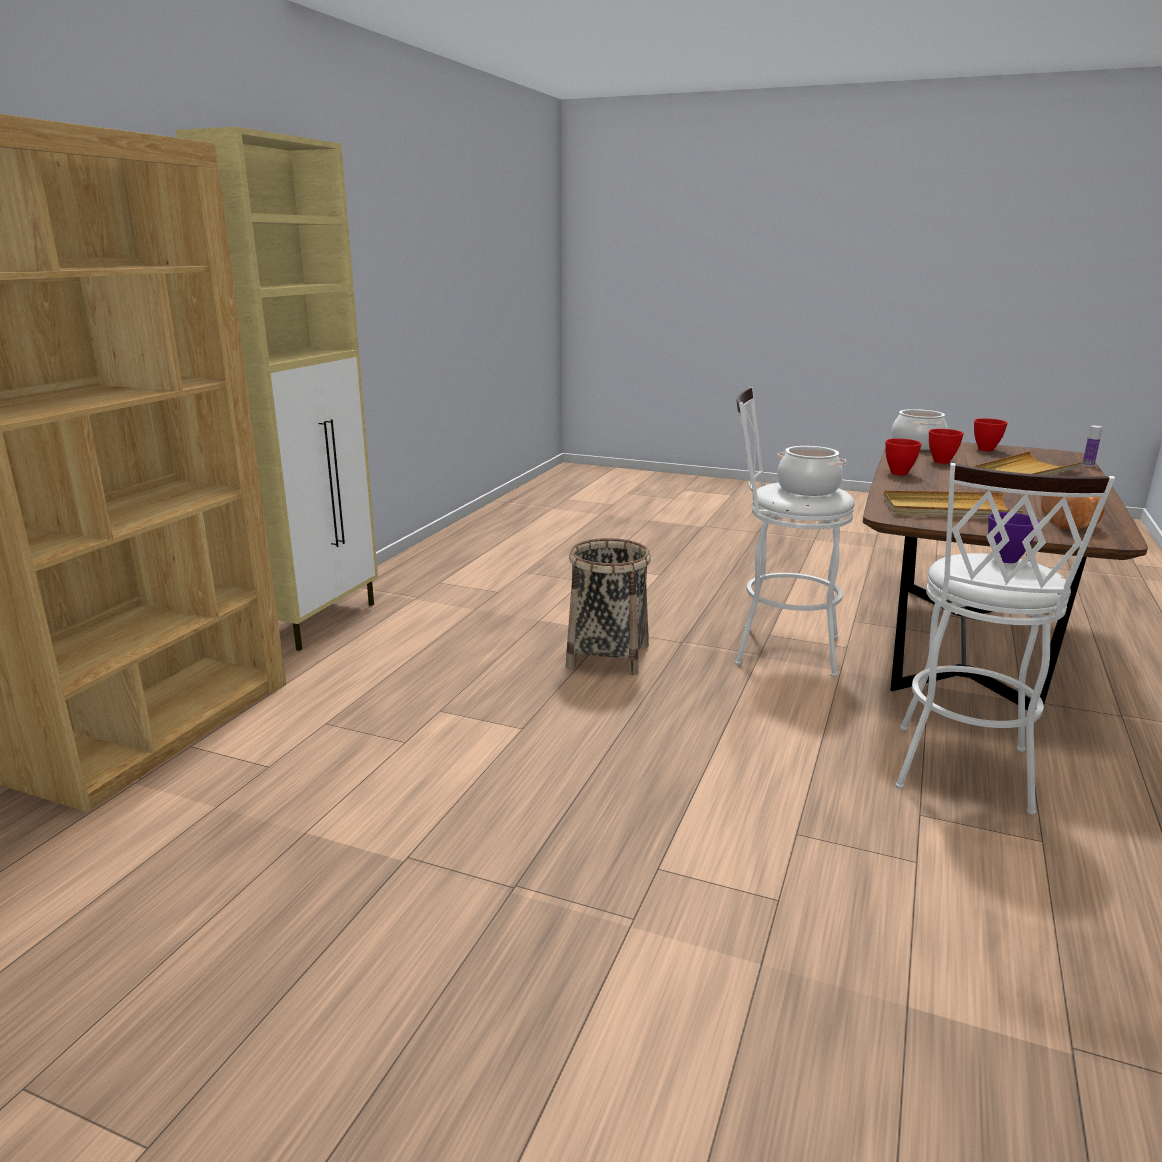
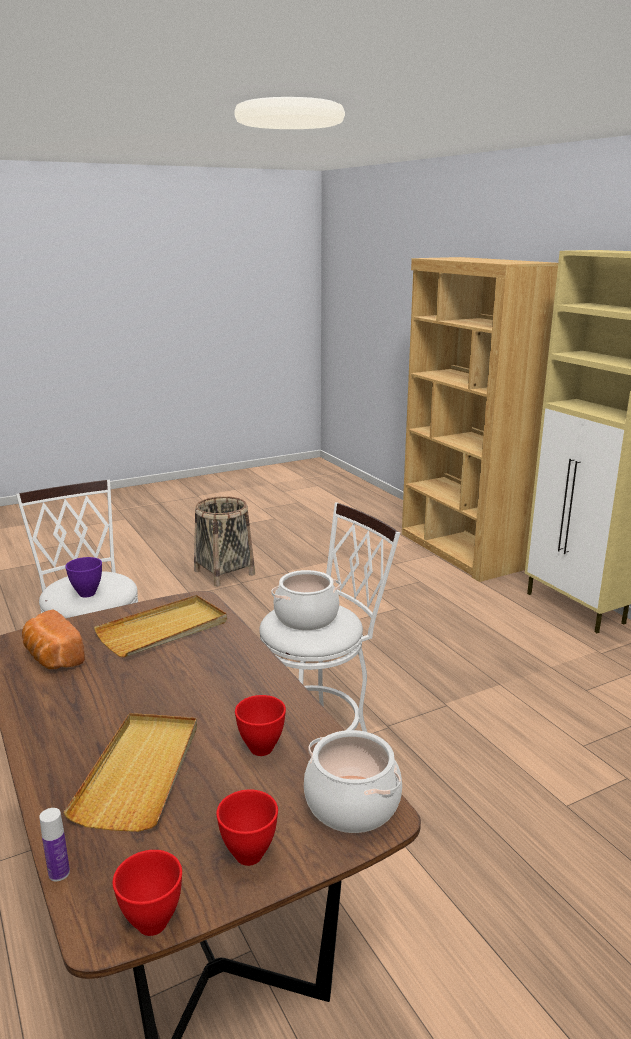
camera: 130 degrees right, 0 degrees up
(607, 656) = (402, 683): basket -> basket (224, 572)
(900, 473) = (268, 683): red bowl -> red bowl (150, 923)

